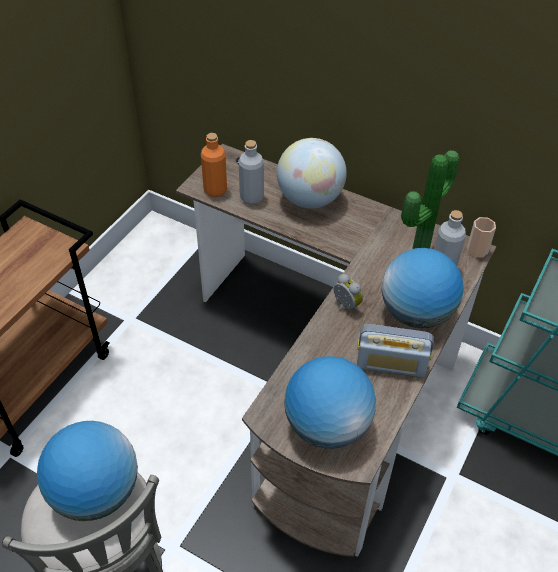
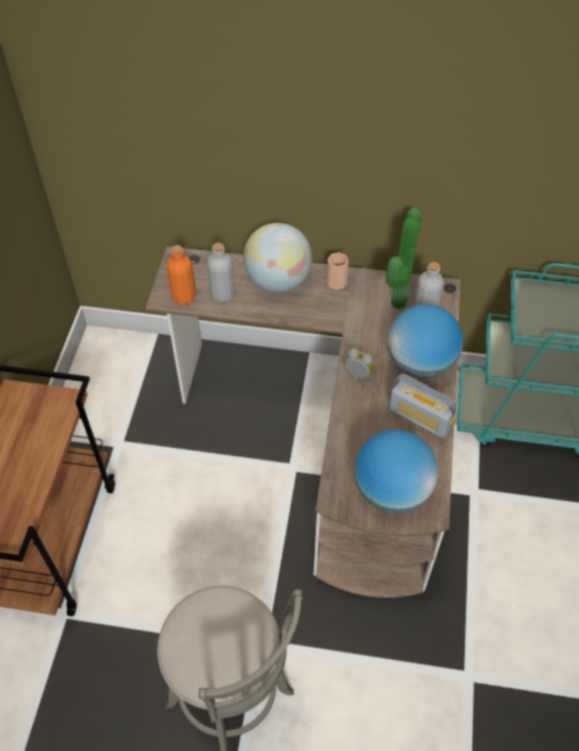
camera: 20 degrees left, 5 degrees up
(96, 492) = (219, 621): globe -> none
(391, 364) = (420, 418): radio -> radio turned 45 degrees clockwise
(477, 250) = (446, 288): cup -> cup (336, 283)

